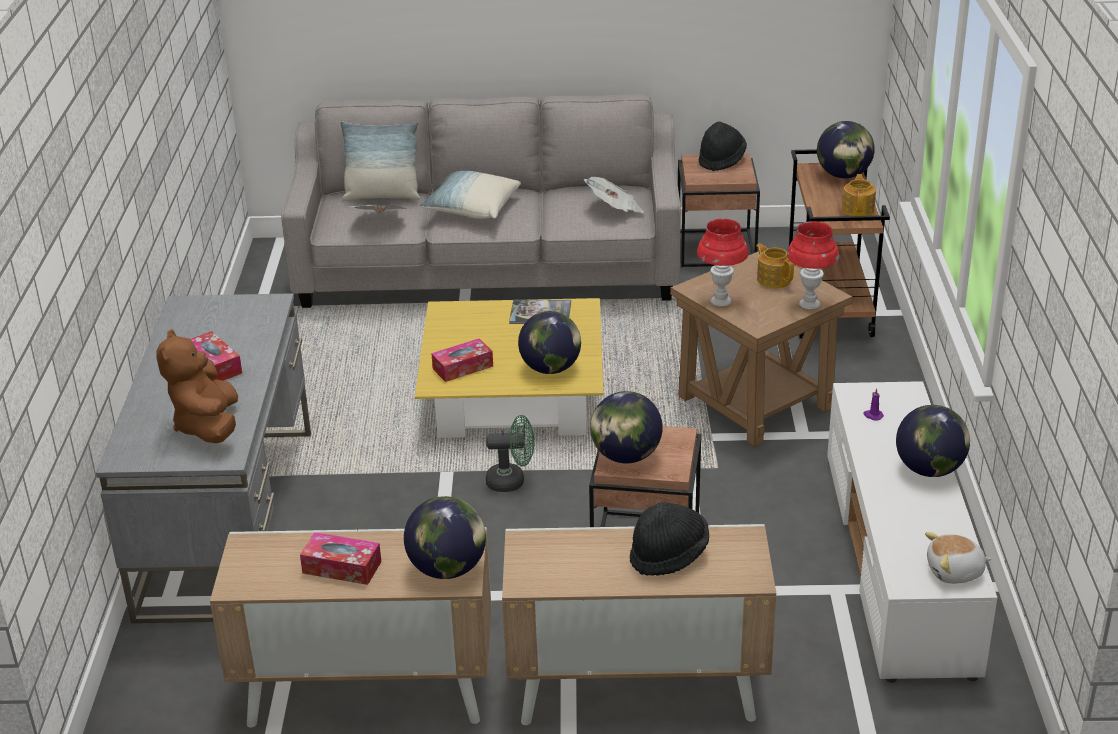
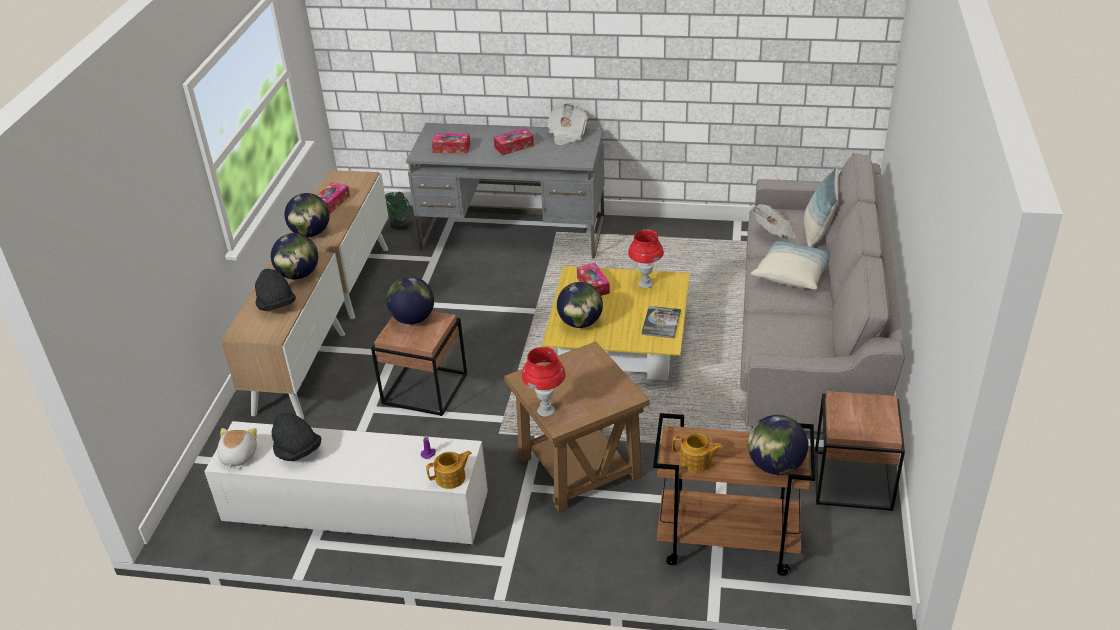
camera: 100 degrees right, 5 degrees up
(208, 426) = (451, 148): brown plush toy -> tissue box
(512, 481) = (516, 337): green fan -> green fan (400, 226)
(614, 209) = (785, 348): newspaper -> newspaper (566, 135)
(721, 160) = (881, 420): black hat -> black hat (298, 451)
(721, 301) = (565, 364): red table lamp -> red table lamp (645, 284)
(773, 279) = (593, 397): teapot -> teapot (451, 478)
(929, 470) = (349, 470): globe -> globe (298, 275)

